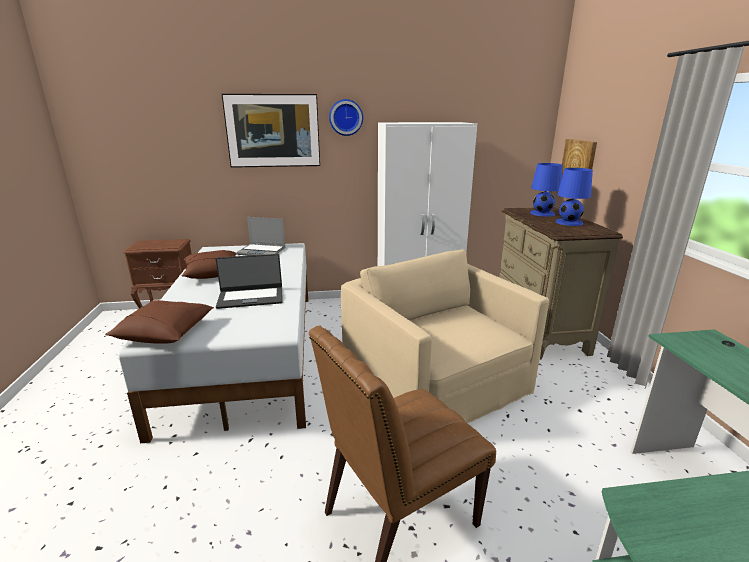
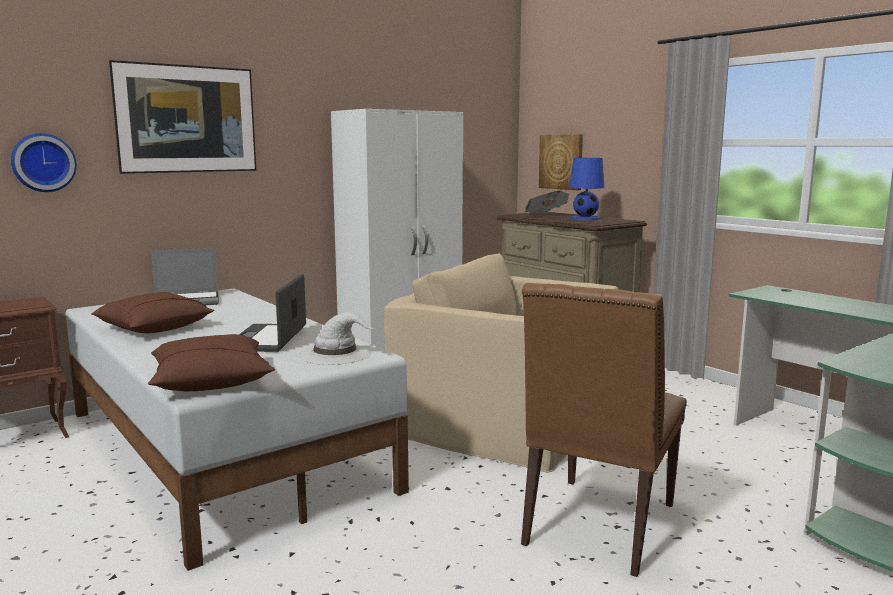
camera: 30 degrees left, 10 degrees down
(251, 297) = (268, 338): laptop -> laptop turned 135 degrees clockwise
(263, 324) = (336, 354): none -> white hat
(346, 117) = (288, 103): wall clock -> wall clock (43, 162)
(542, 213) = (546, 215): blue table lamp -> newspaper

